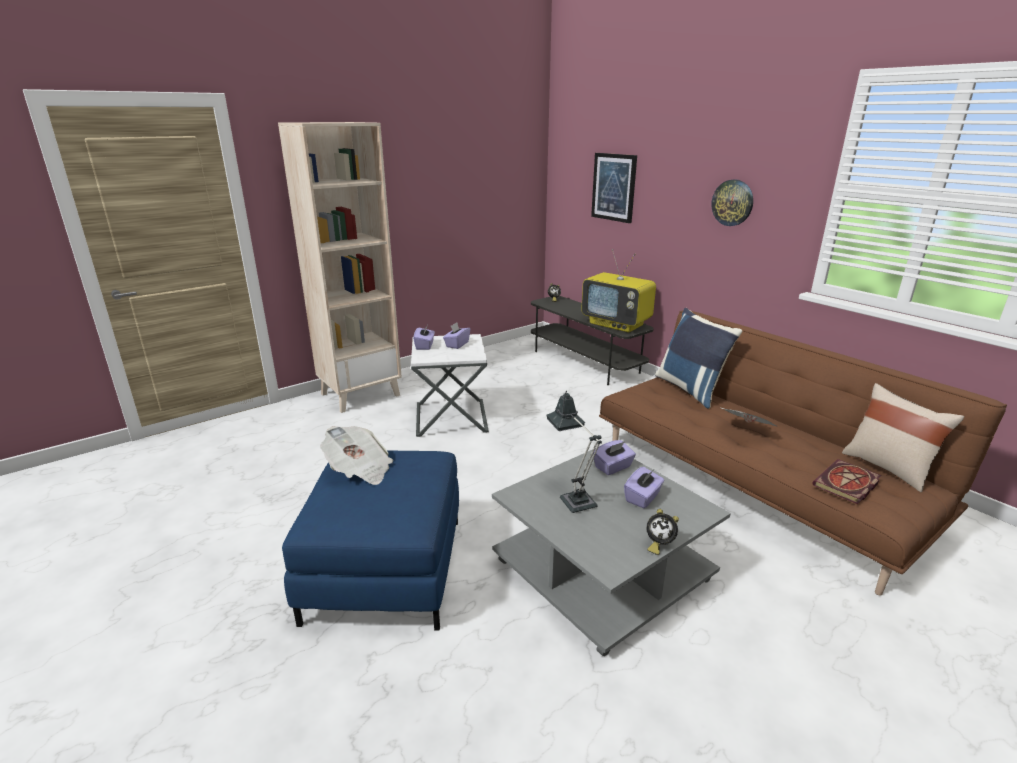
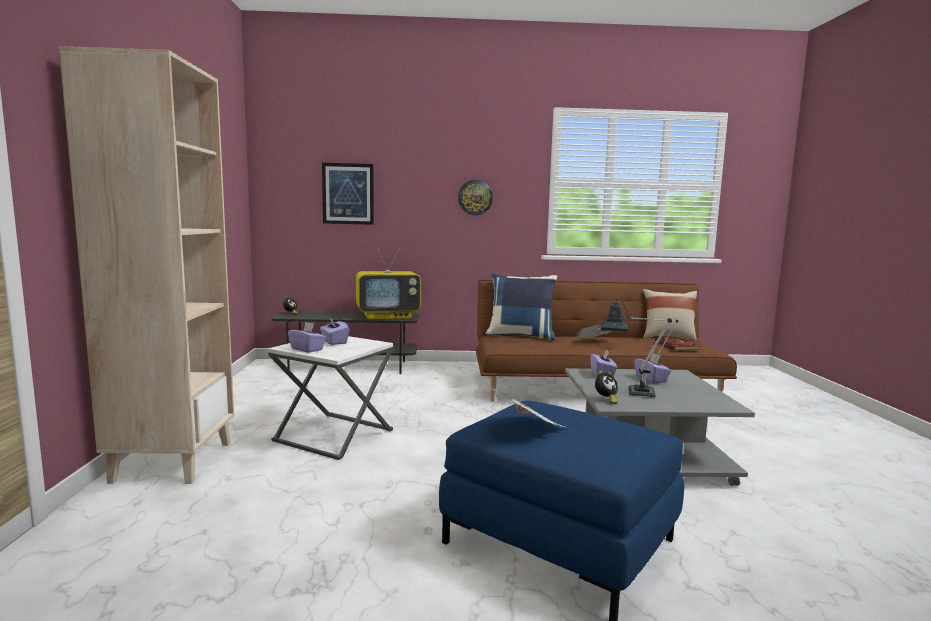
camera: 55 degrees left, 15 degrees down
(658, 544) = (711, 390): alarm clock -> alarm clock (605, 400)

